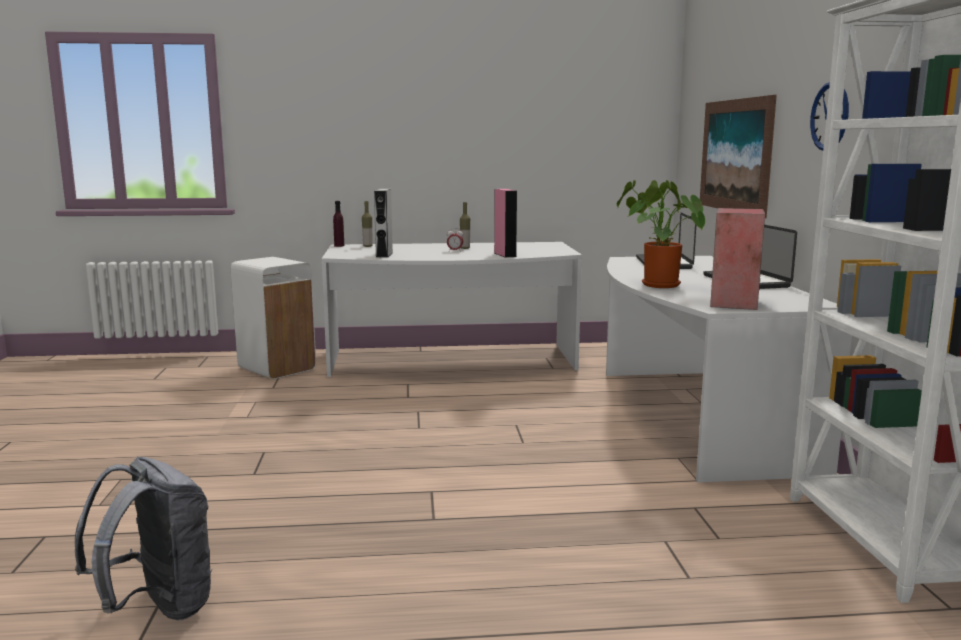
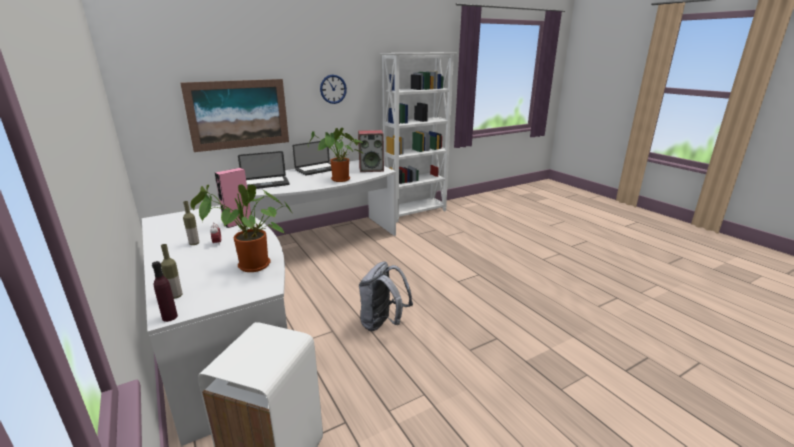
camera: 115 degrees left, 10 degrees up
(158, 608) = (599, 305): grey backpack -> grey backpack (383, 323)
(384, 255) = (251, 267): grey speaker -> potted plant

